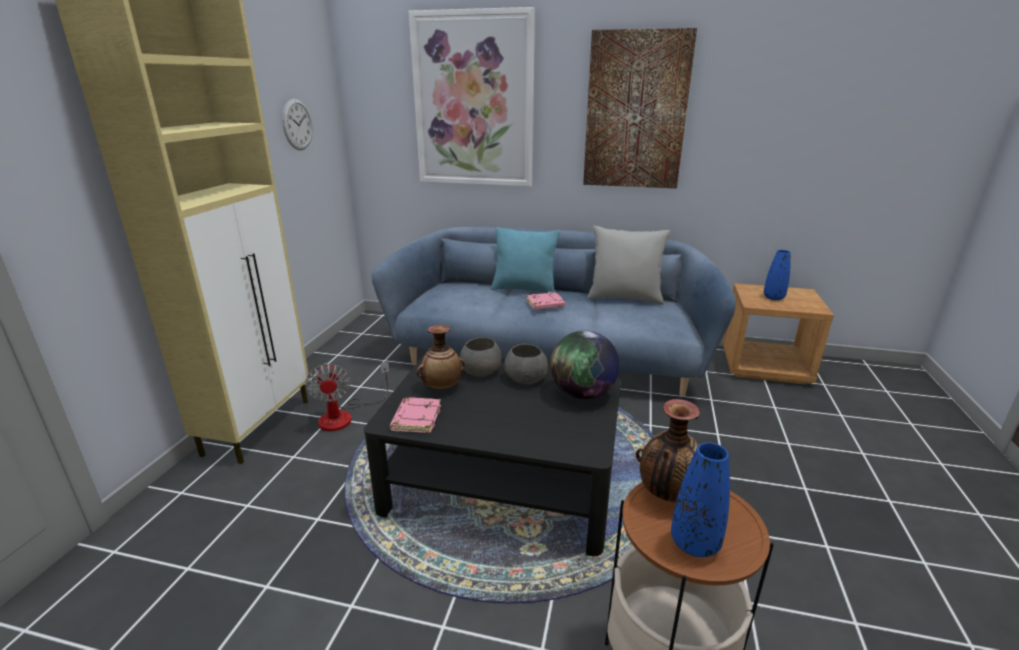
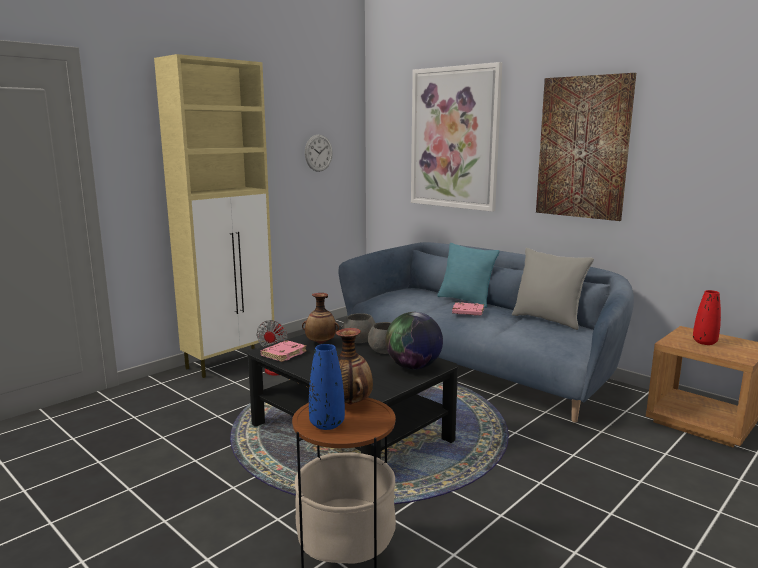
camera: 30 degrees right, 10 degrees down
(773, 297) = (704, 342): blue vase -> red vase

